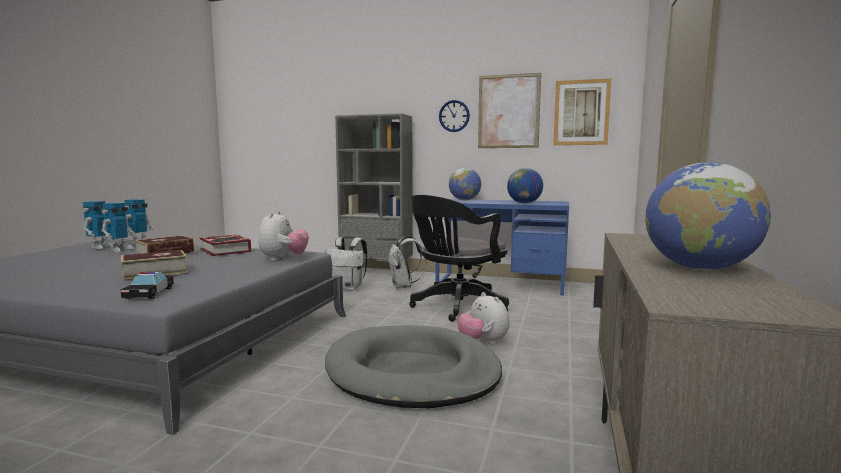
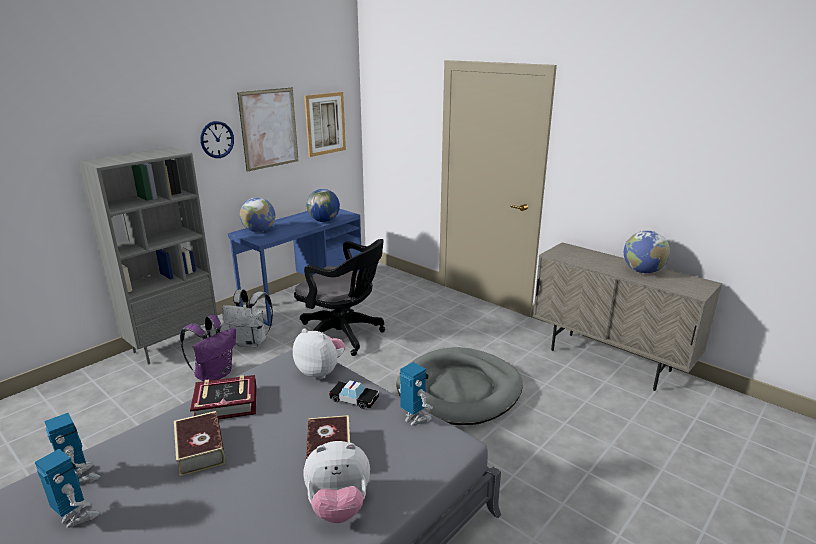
camera: 65 degrees left, 15 degrees up
(119, 250) = (123, 494): toy robot -> toy robot (415, 419)
(149, 293) = (420, 453): toy car -> toy car (354, 399)
(348, 288) = (214, 375): white backpack -> purple backpack
(456, 307) = (343, 335): black office chair -> black office chair turned 45 degrees counterclockwise
(483, 342) = (428, 348): plush toy -> plush toy (338, 506)

